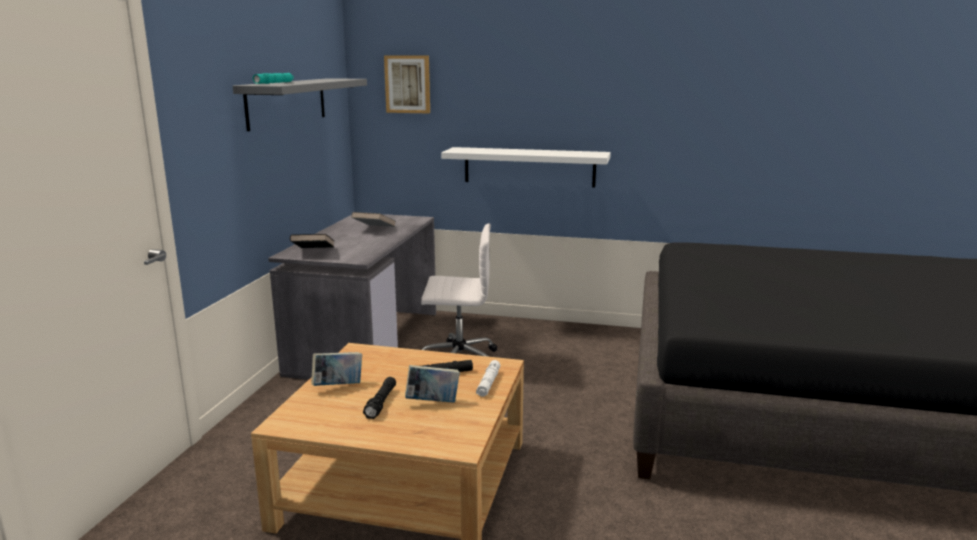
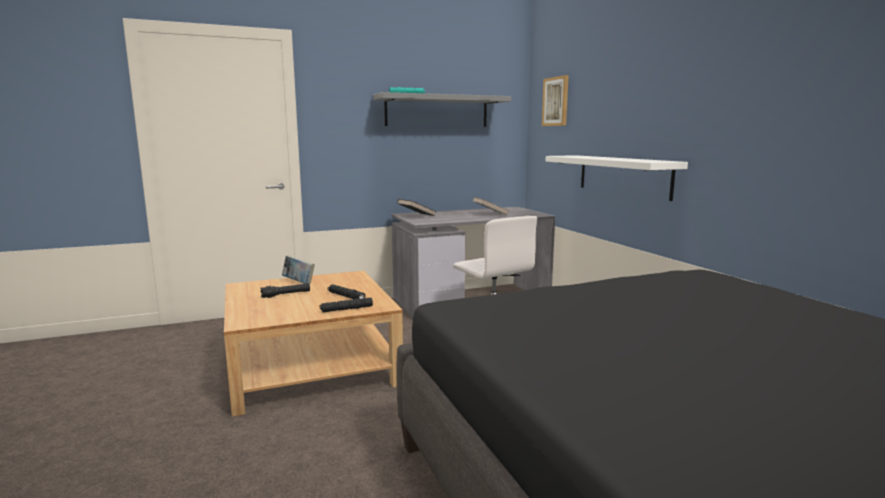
camera: 55 degrees right, 5 degrees down
(432, 402) = (300, 304): book -> none
(488, 383) = (346, 309): white flashlight -> black flashlight

